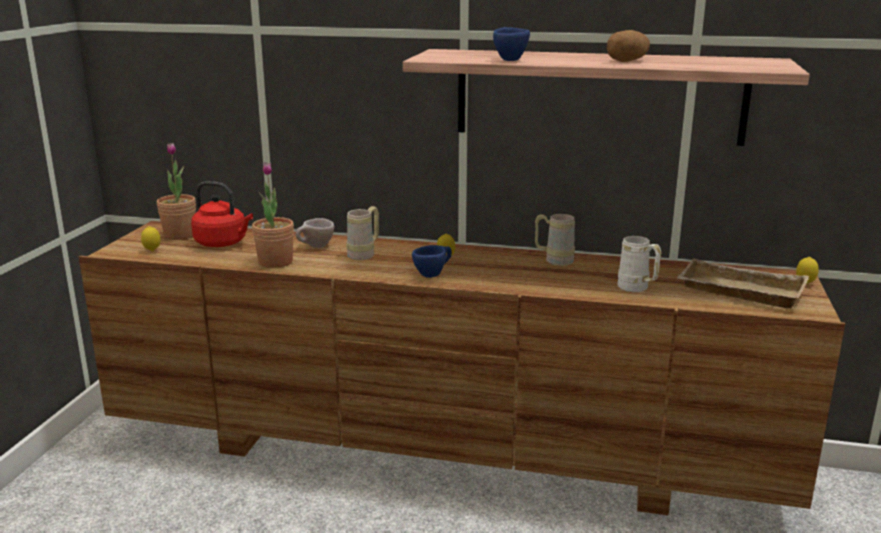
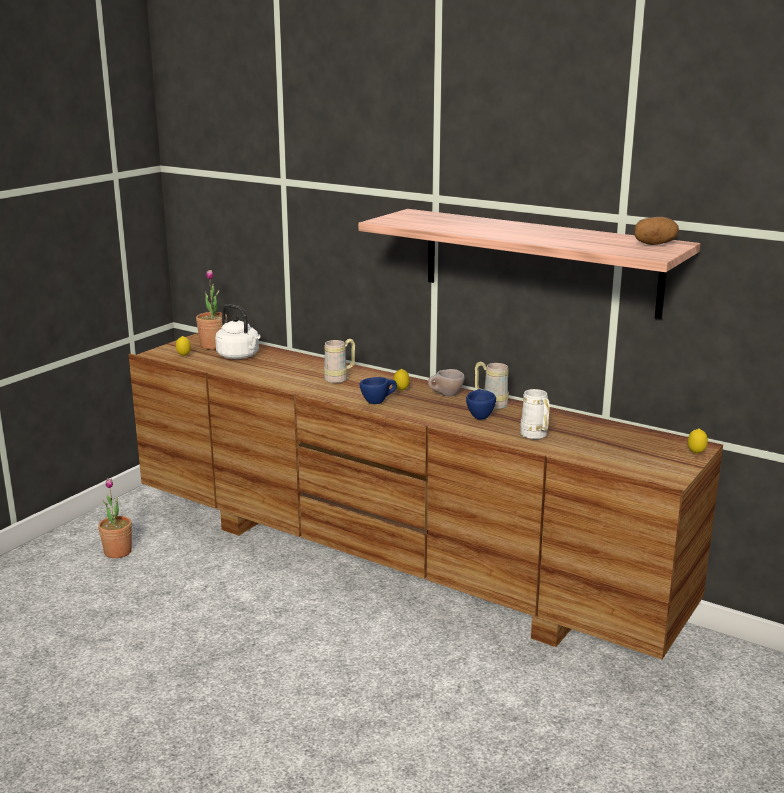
camera: 20 degrees right, 0 degrees up
(223, 243) = (240, 356): red kettle -> white kettle
(275, 262) = (266, 376): potted plant -> potted plant (118, 552)
(315, 247) = (306, 368): beige cup -> beige cup (445, 395)
(507, 60) = (442, 227): blue cup -> blue cup (479, 416)
(626, 61) = (537, 236): potato -> potato (654, 244)
(738, 292) = (623, 451): beige tray -> none

